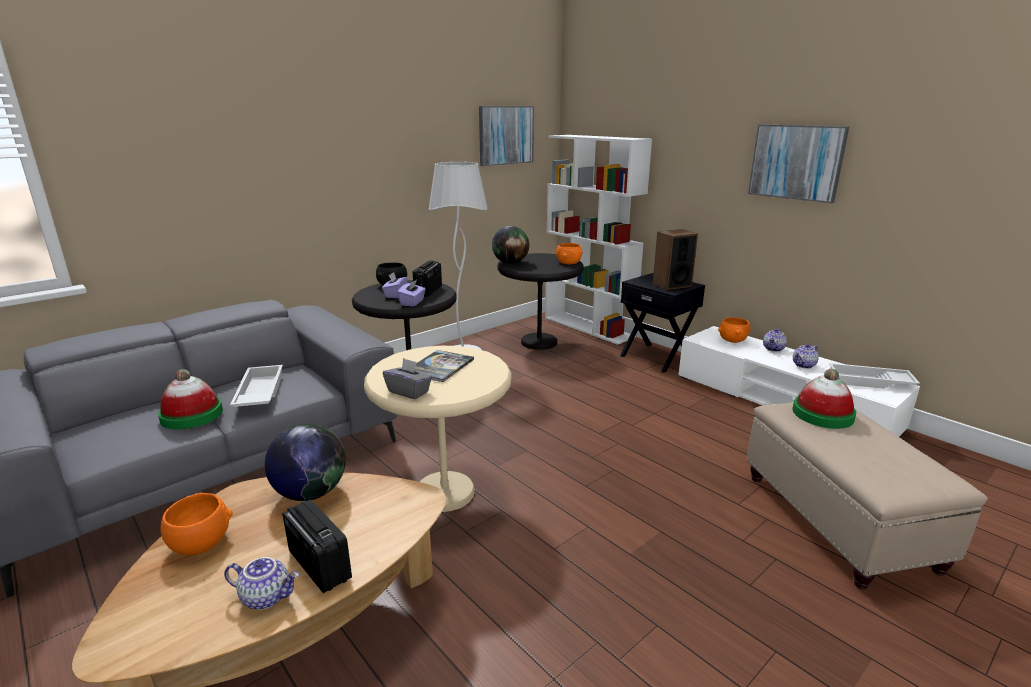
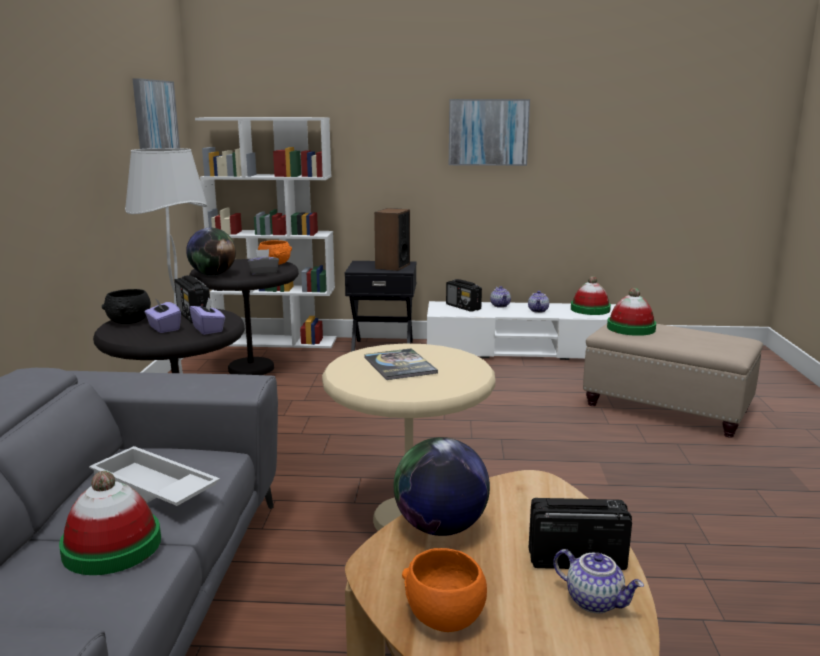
camera: 45 degrees left, 5 degrees down
(267, 596) = (595, 601): teapot -> teapot turned 75 degrees clockwise
(409, 391) = (429, 390): grey tissue box -> grey tissue box (263, 273)
(733, 340) = (463, 307): orange bowl -> radio
(870, 382) = (590, 309): white tray -> hat

